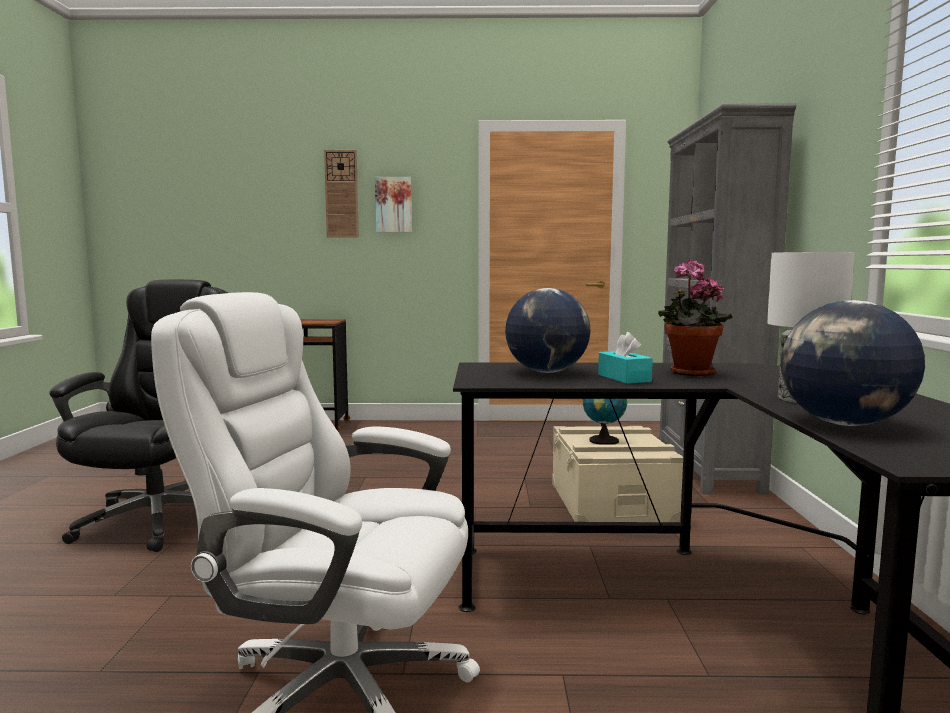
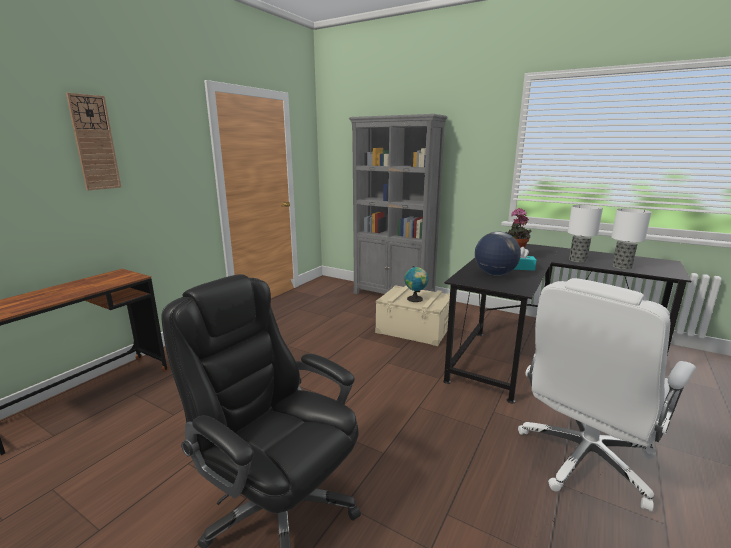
camera: 60 degrees left, 10 degrees up
(393, 204) = (148, 153): picture -> none
(844, 424) = (622, 267): globe -> table lamp

